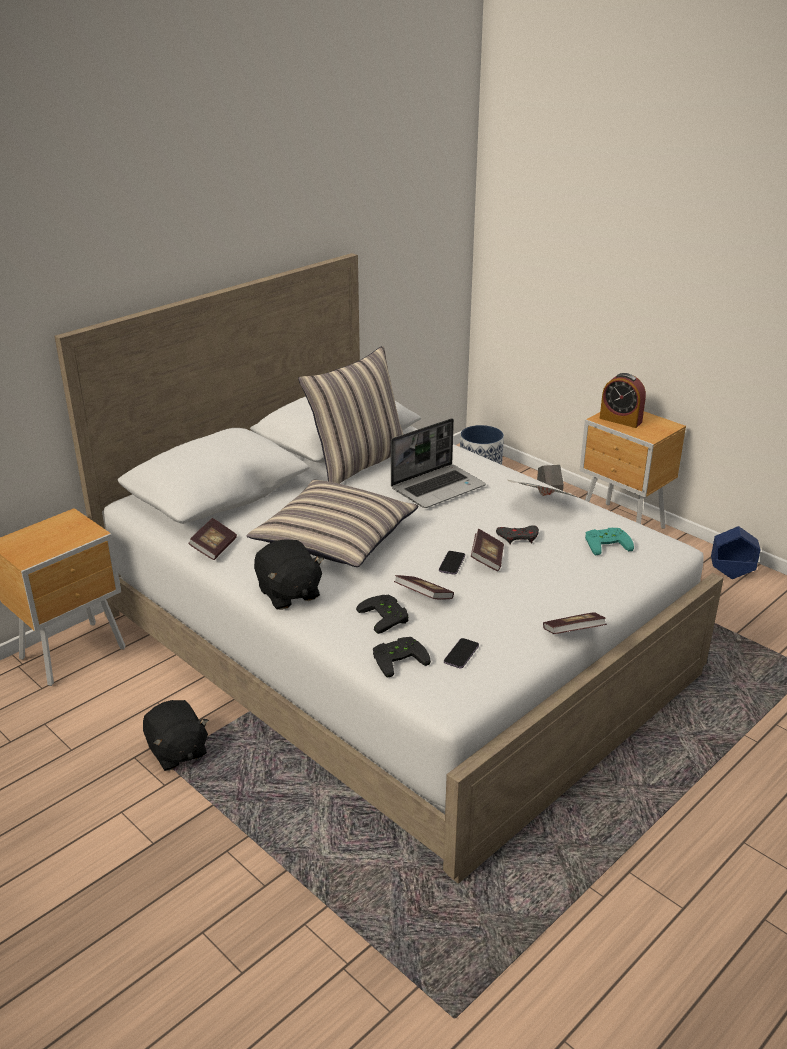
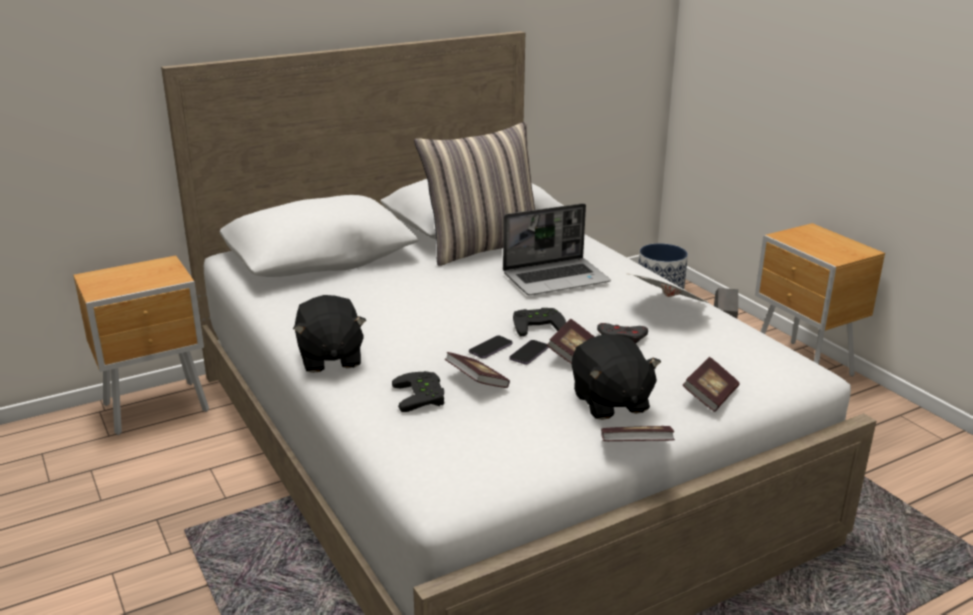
camera: 15 degrees right, 5 degrees down
(177, 751) = (202, 521): black plush toy -> black plush toy (610, 402)
(214, 548) = (282, 305): book -> book (710, 396)
(335, 537) = (414, 311): pillow -> none
(398, 658) = (409, 441): black game controller -> black game controller (537, 324)
(461, 654) = (485, 449): phone -> phone (490, 348)
(606, 543) = (727, 357): turquoise game controller -> none
(620, 420) = (806, 239): alarm clock -> none
(731, 574) = (922, 436): blue planter -> none

